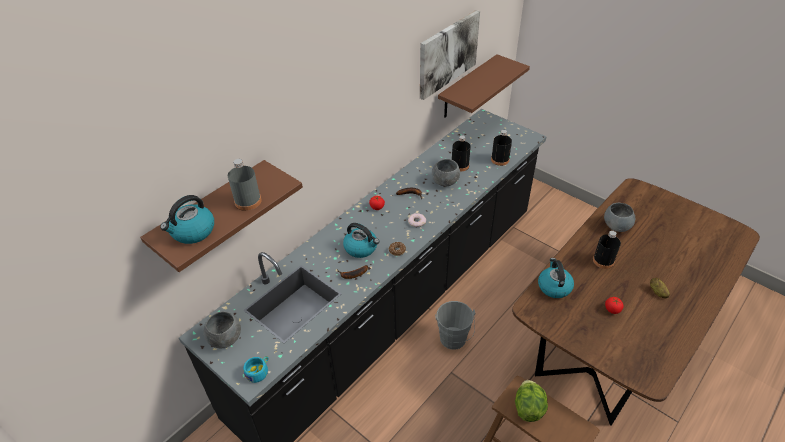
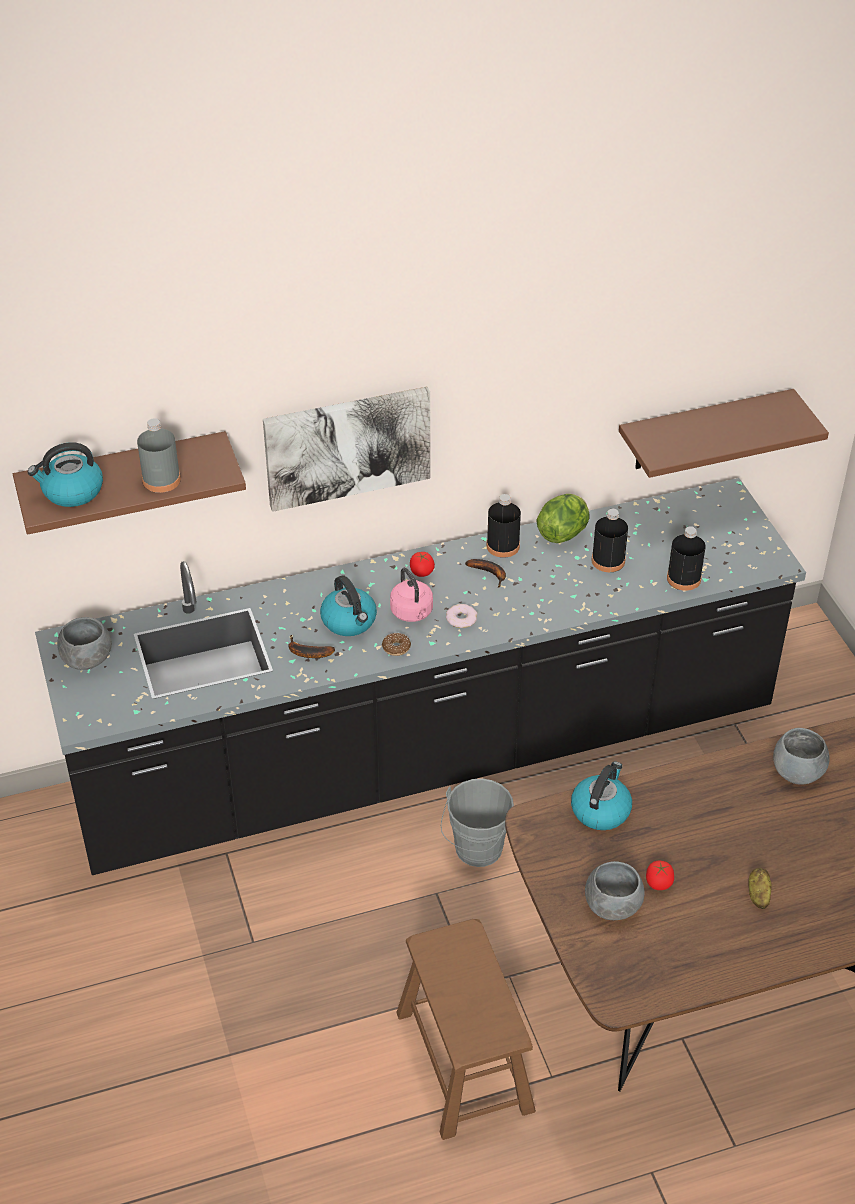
camera: 30 degrees right, 0 degrees up
(259, 371) = (98, 718): turquoise cup -> none
(390, 229) = (412, 613): none -> pink kettle
(445, 182) = (559, 577): grey bowl -> grey bowl (612, 906)
(448, 53) = (648, 361): picture -> picture (347, 446)
(528, 407) = (454, 965): lettuce -> lettuce (563, 533)
(603, 260) = (718, 811): black bottle -> black bottle (503, 546)

